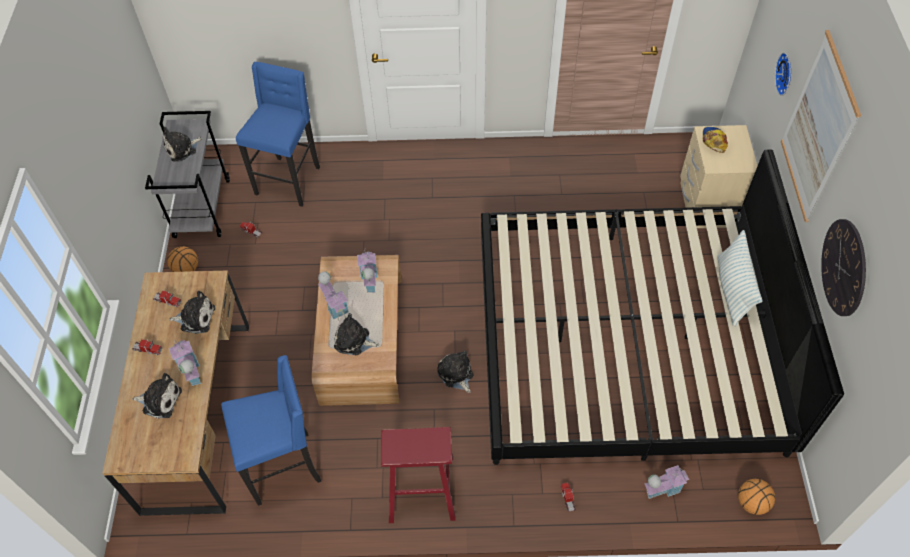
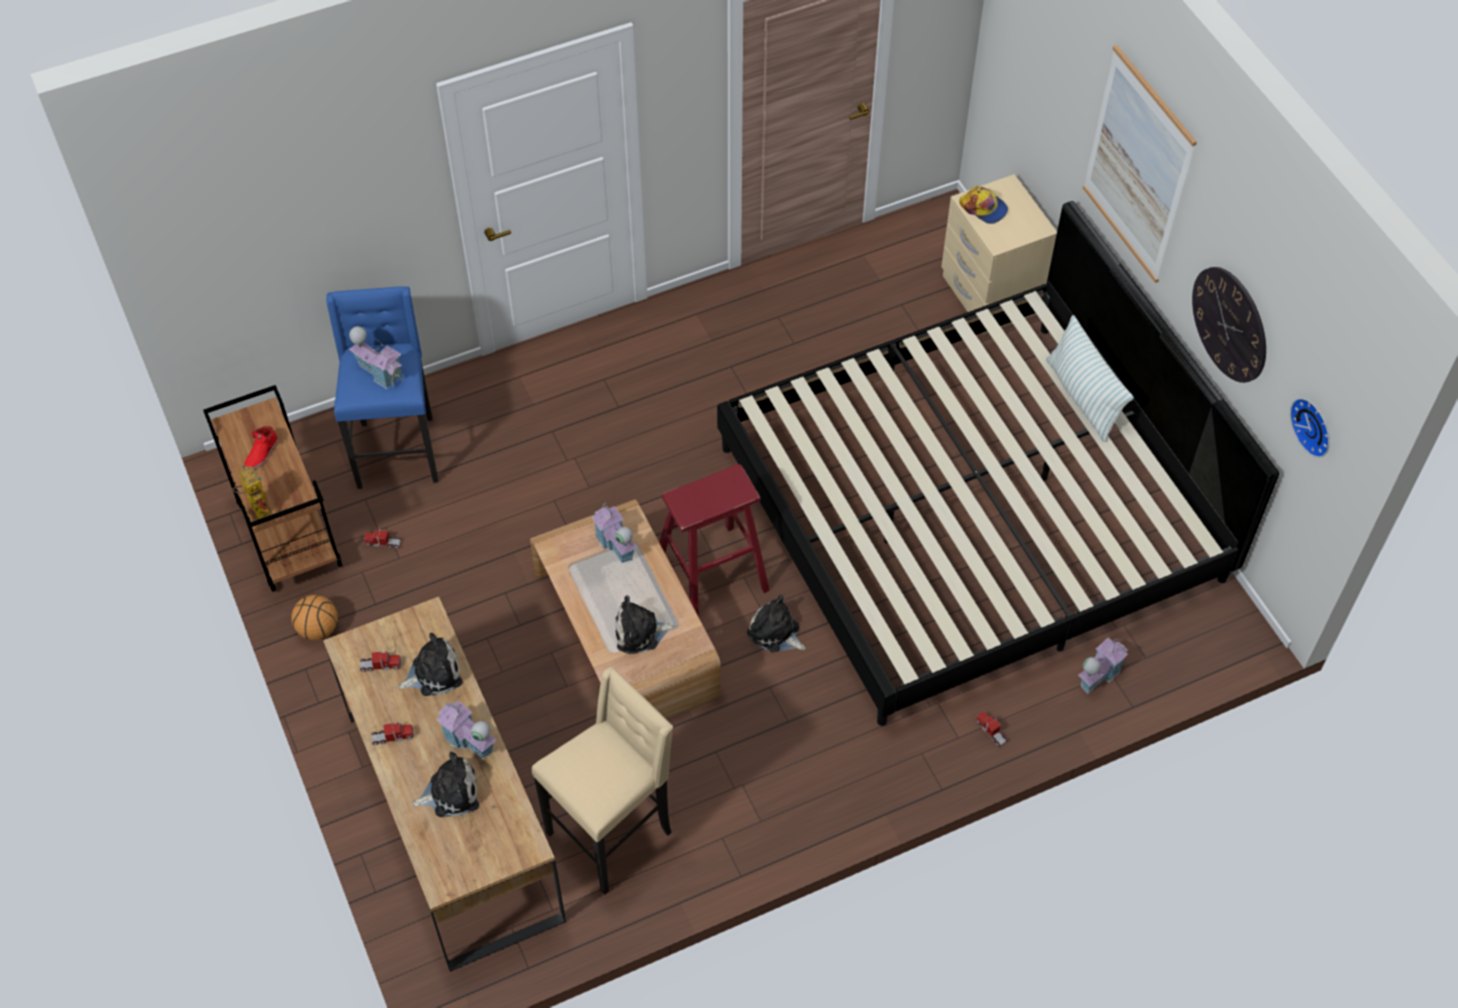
camera: 25 degrees left, 0 degrees up
(160, 178) = (256, 506): none -> toy robot
(182, 149) = (262, 453): plush toy -> red shoe
(202, 207) = (288, 534): grey cart -> brown cart
(285, 466) = (612, 833): blue stool -> beige stool
(335, 305) = (588, 596): toy house -> toy house (380, 372)
(421, 488) = (805, 790): red stool -> red stool (712, 572)
(714, 140) = (984, 208): cap -> cap turned 150 degrees clockwise
(752, 503) = (1207, 652): basketball -> none
(786, 74) = (1063, 101): wall clock -> wall clock (1314, 426)

